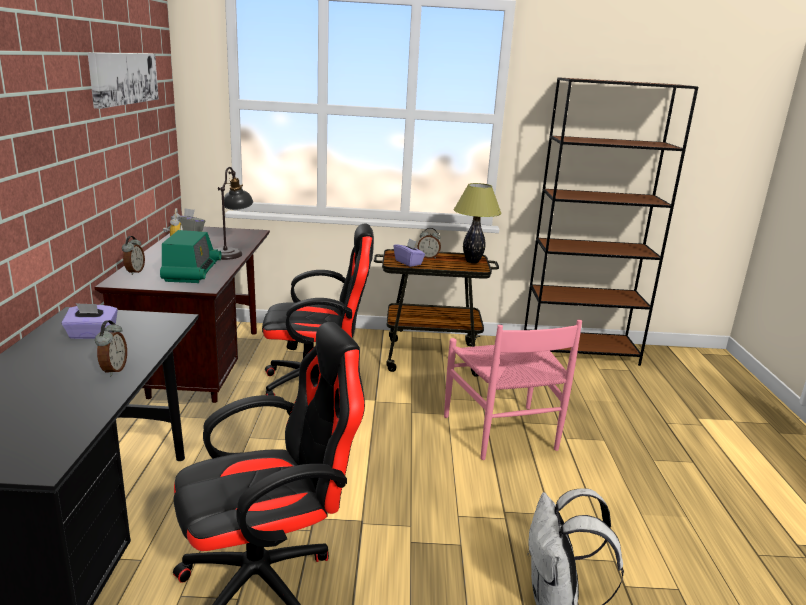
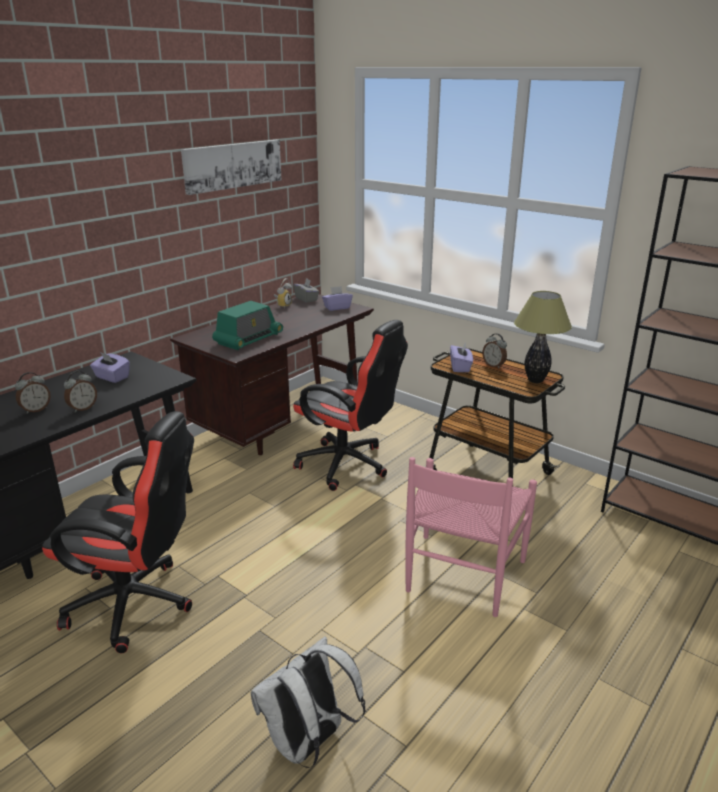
camera: 40 degrees right, 5 degrees up
(134, 272) = (211, 331): alarm clock -> alarm clock (36, 410)
(231, 251) = (308, 324): grey table lamp -> none
(234, 234) = (337, 307): none -> purple tissue box

